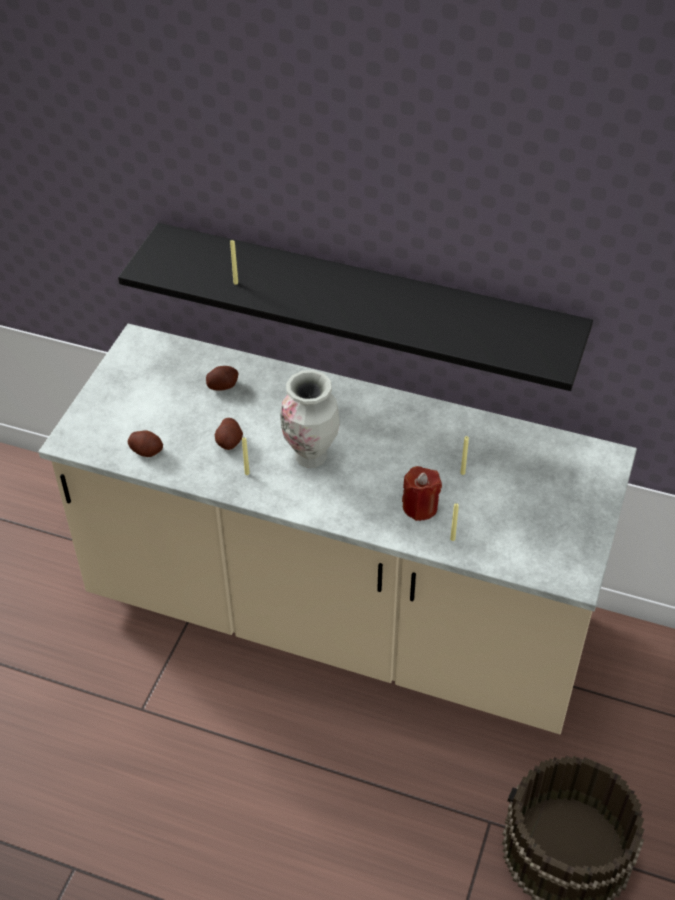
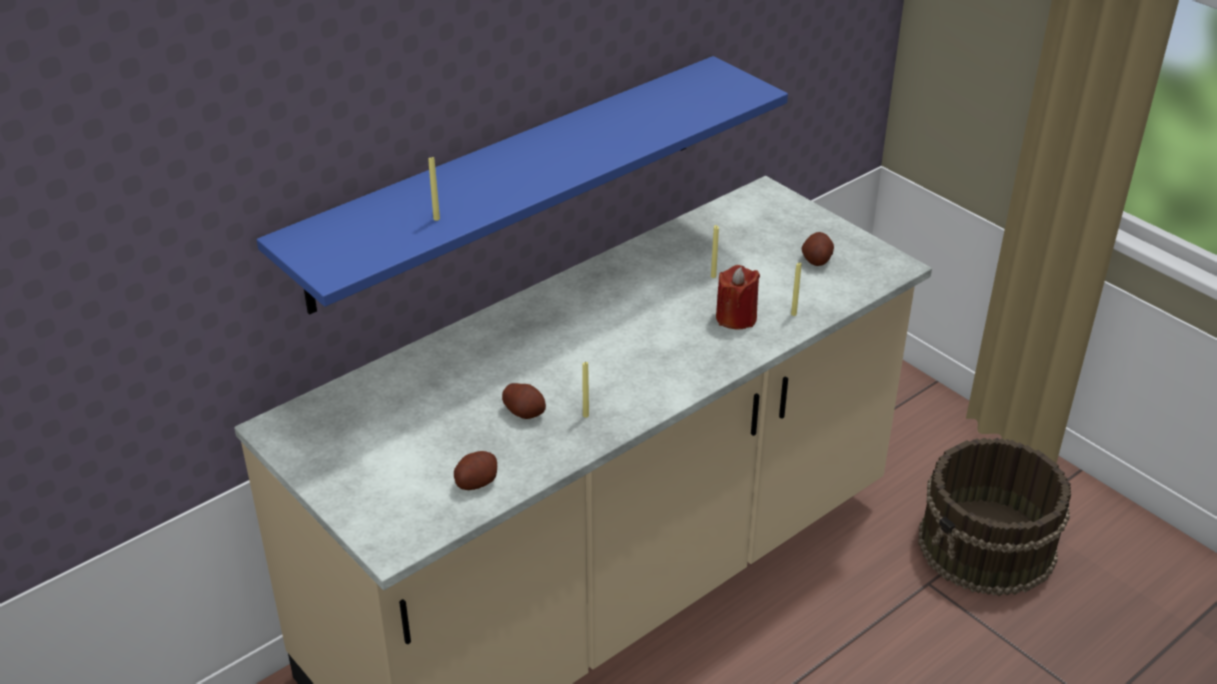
camera: 60 degrees left, 10 degrees down
(222, 385) = (429, 386): potato -> potato (816, 260)
(311, 457) = (604, 362): vase -> none
(365, 300) = (510, 181): black shelf -> blue shelf

